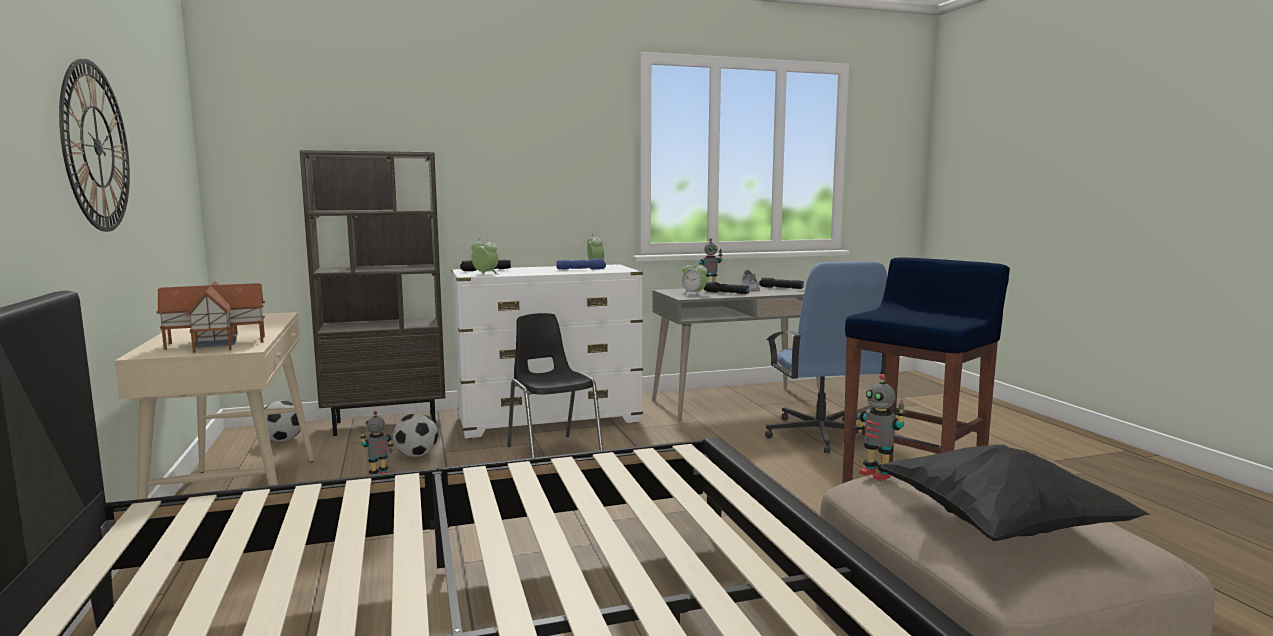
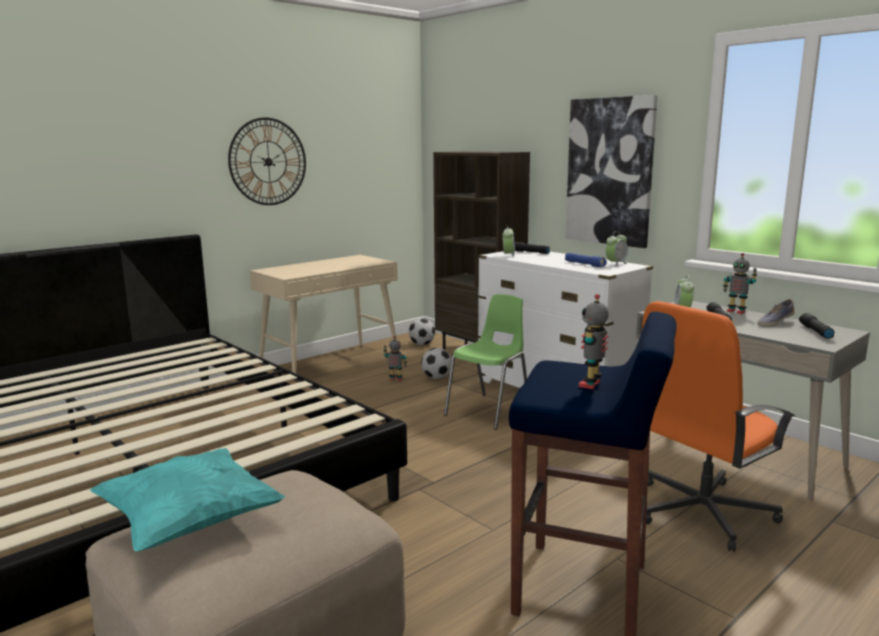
camera: 65 degrees right, 5 degrees up
(215, 343) = (297, 271): toy house -> none
(541, 176) = (610, 172): none -> picture
(553, 452) = (489, 411): black chair -> green chair
(820, 435) = (701, 511): blue office chair -> orange office chair
(876, 474) = (289, 471): toy robot -> toy robot (591, 384)
(1001, 527) = (190, 523): black pillow -> turquoise pillow

